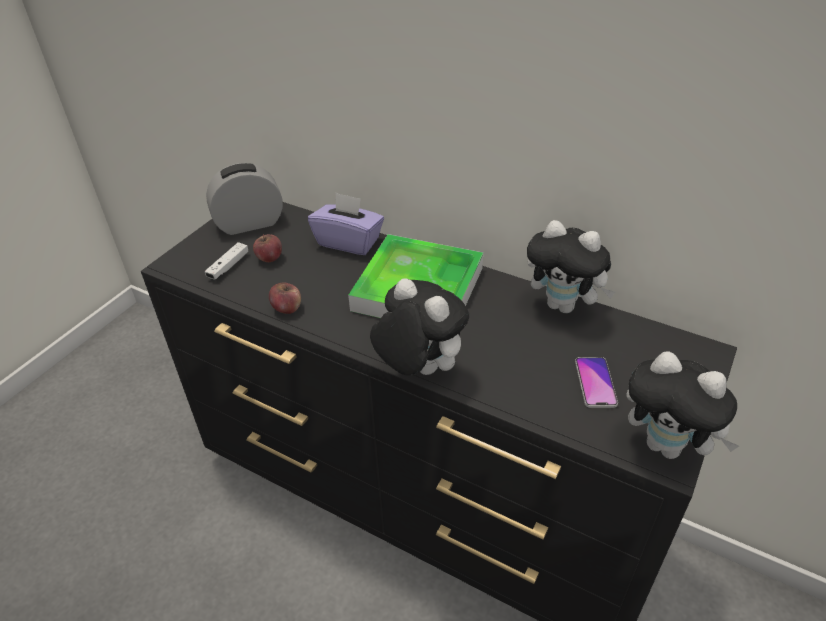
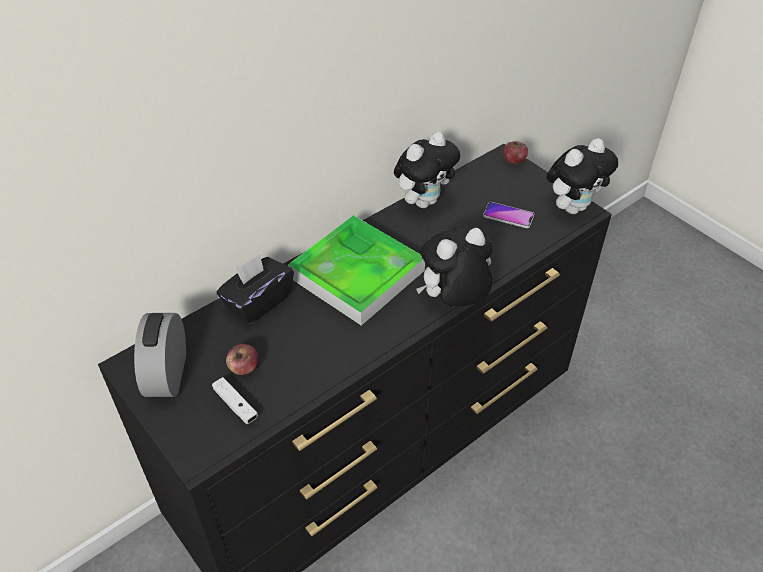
camera: 70 degrees left, 5 degrees up
(287, 308) = (332, 369): apple -> apple (514, 161)
(349, 242) = (258, 302): purple tissue box -> black tissue box

